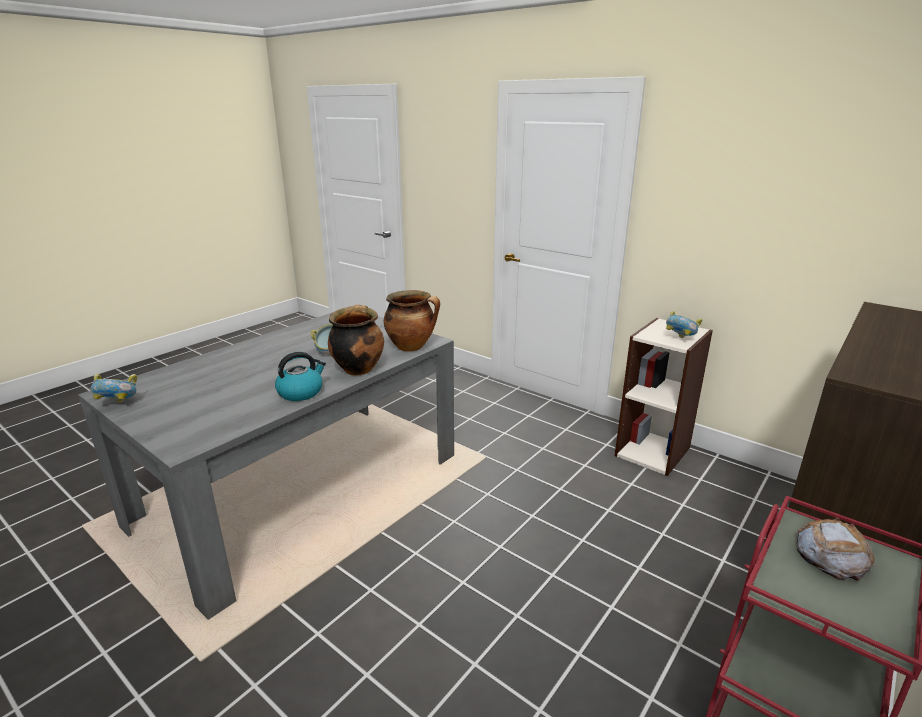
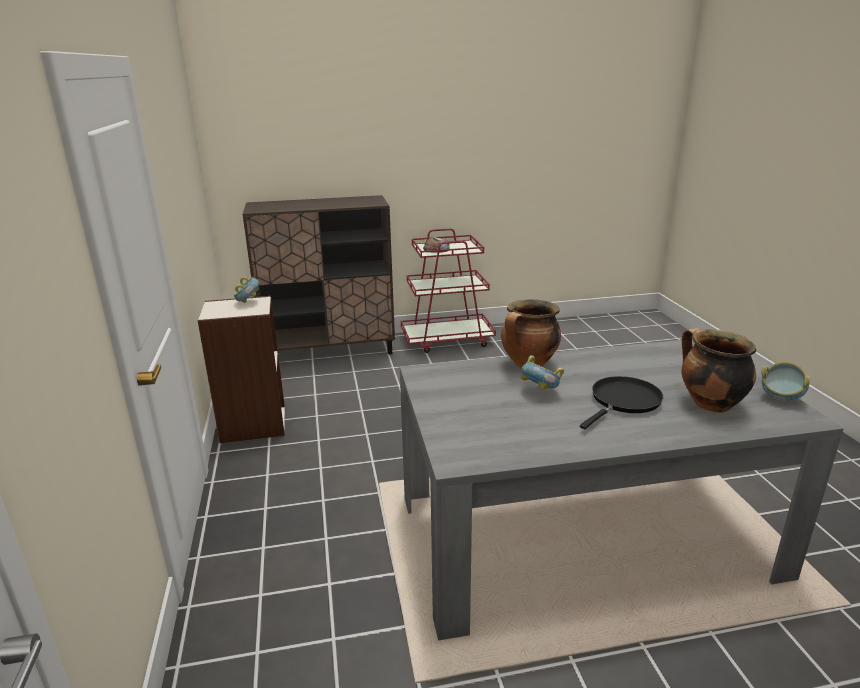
camera: 140 degrees left, 0 degrees up
(263, 364) = (623, 401): none -> black frying pan
(301, 392) = (596, 359): kettle -> none
(412, 347) = (450, 371): cooking pot -> cooking pot (709, 404)

